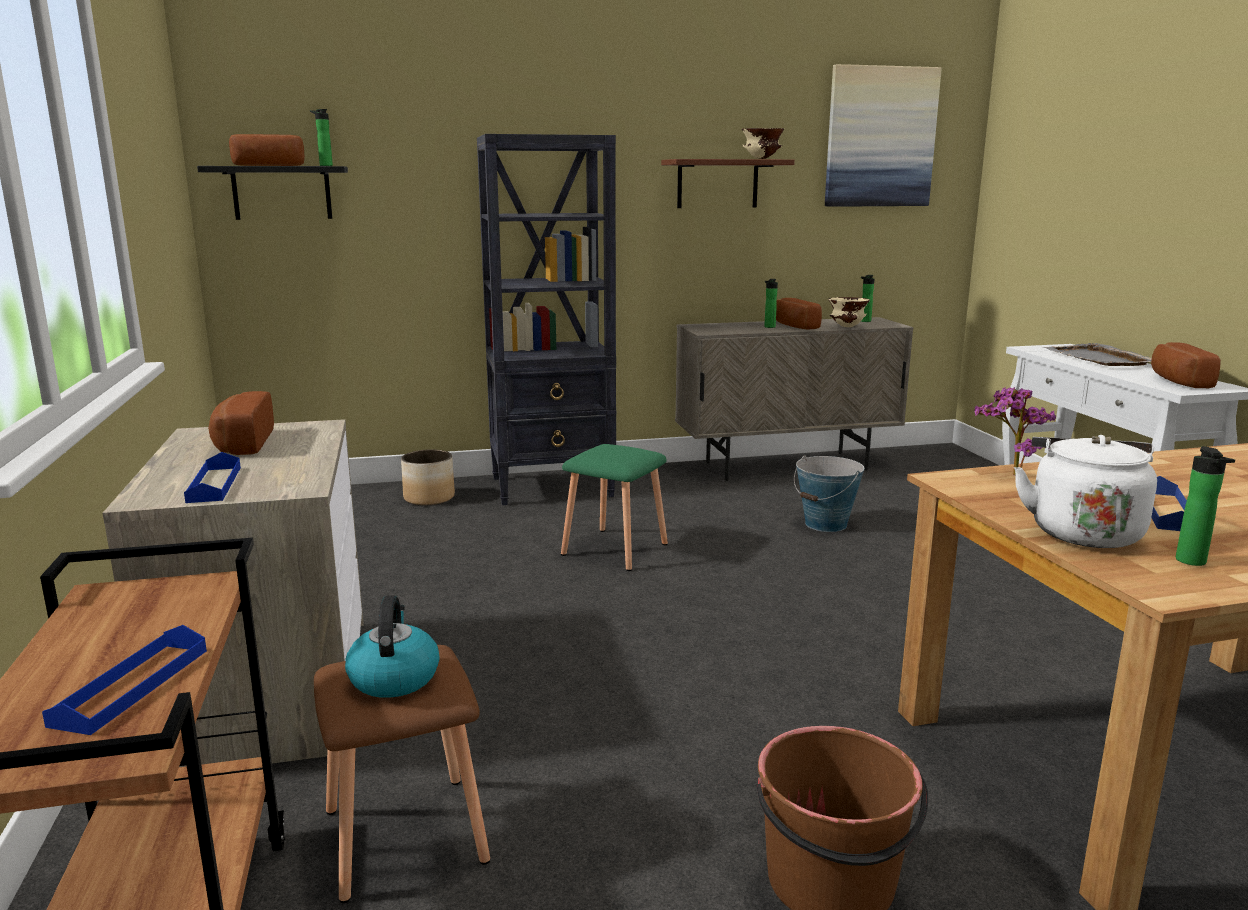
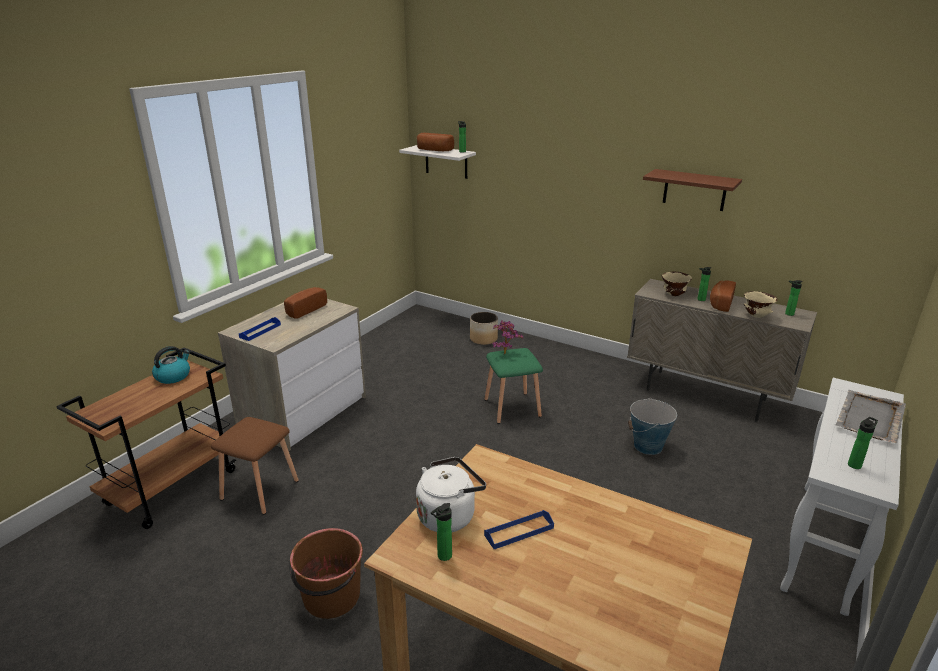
camera: 45 degrees right, 10 degrees up
(132, 686) = (137, 405): blue tray -> none
(282, 193) = (446, 162): black shelf -> white shelf
(394, 677) = (248, 432): kettle -> kettle (173, 376)
(553, 487) = (548, 355): black bookcase -> none
(762, 159) = (717, 181): beige bowl -> beige bowl (673, 295)
(880, 137) = (844, 172): picture -> none
(1010, 473) = (518, 469): potted plant -> potted plant (505, 352)
(1176, 381) = (855, 464): bread -> bottle

